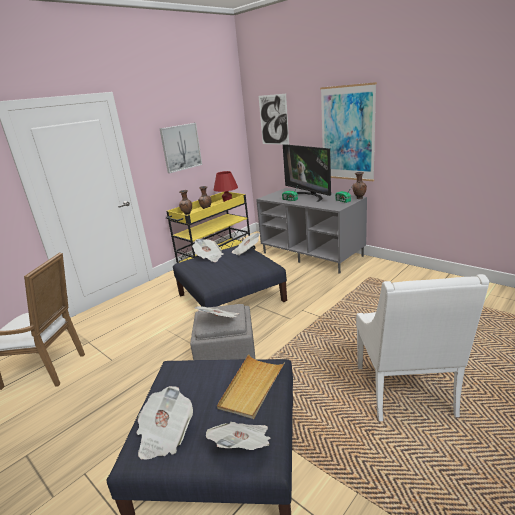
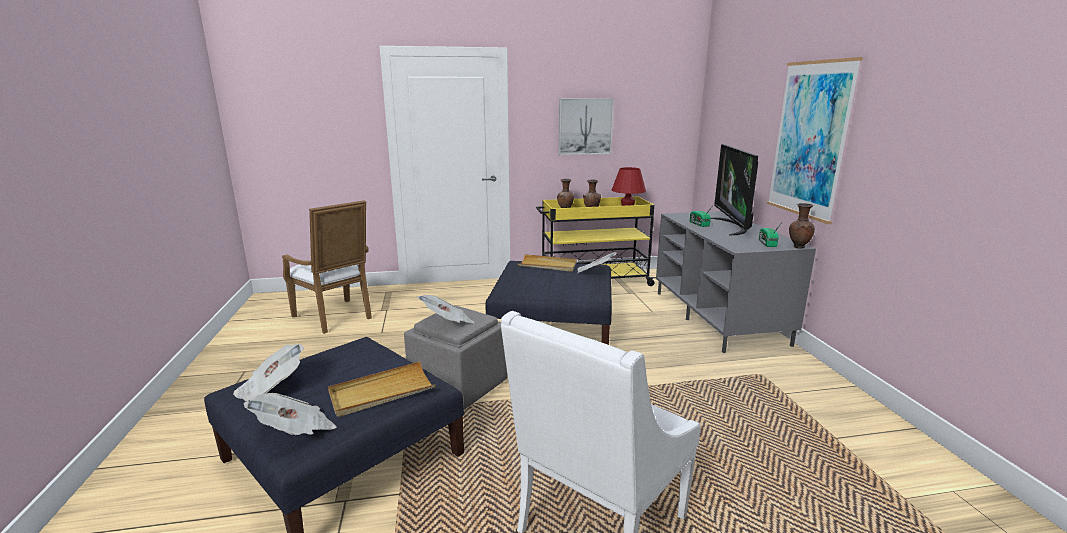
camera: 35 degrees right, 5 degrees down
(209, 257) = (548, 265): newspaper -> beige tray
(273, 120) = (729, 108): picture -> none

